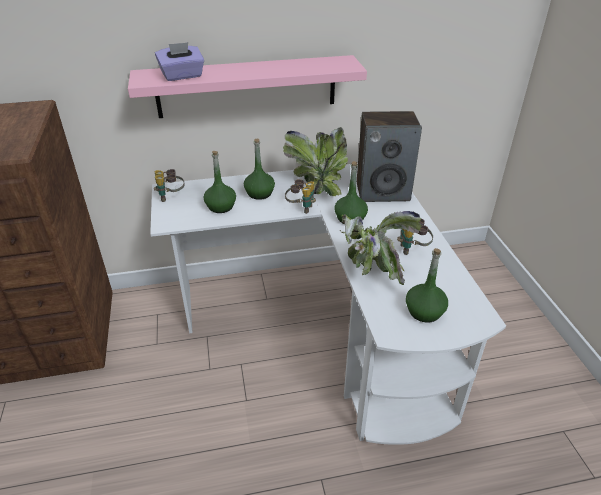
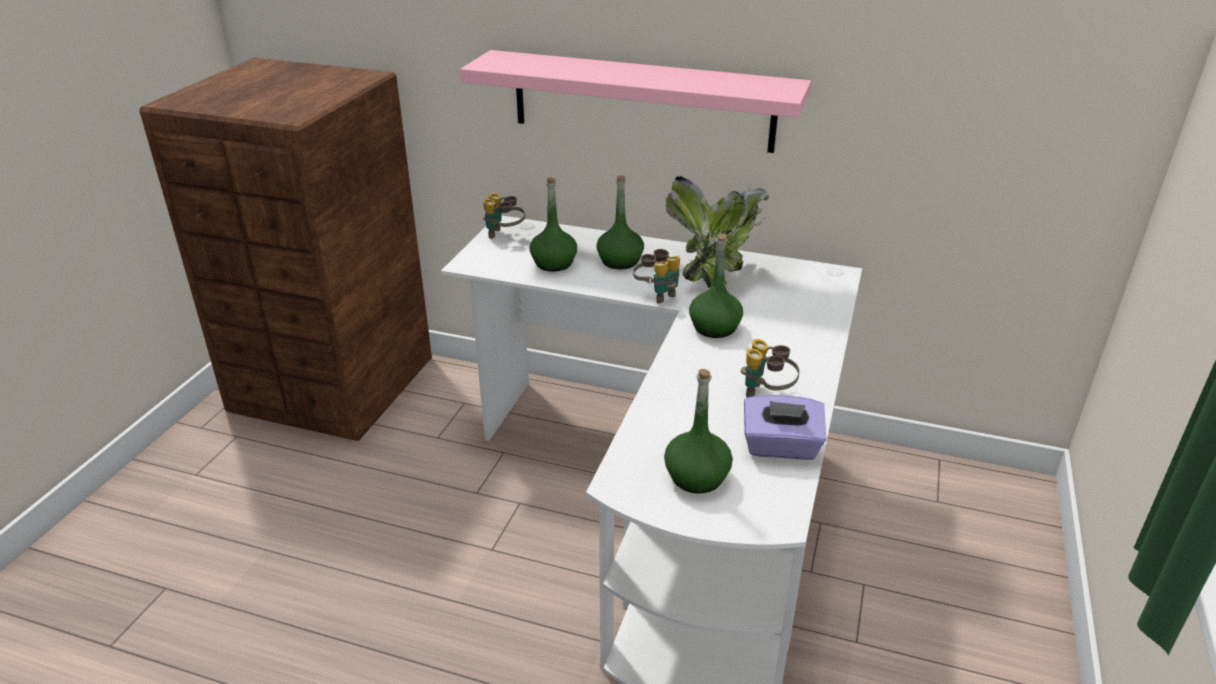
camera: 30 degrees right, 5 degrees down
(182, 76) = (539, 66): purple tissue box -> purple tissue box (781, 447)
(370, 268) = (677, 397): potted plant -> none
(383, 192) = (803, 308): speaker -> none

